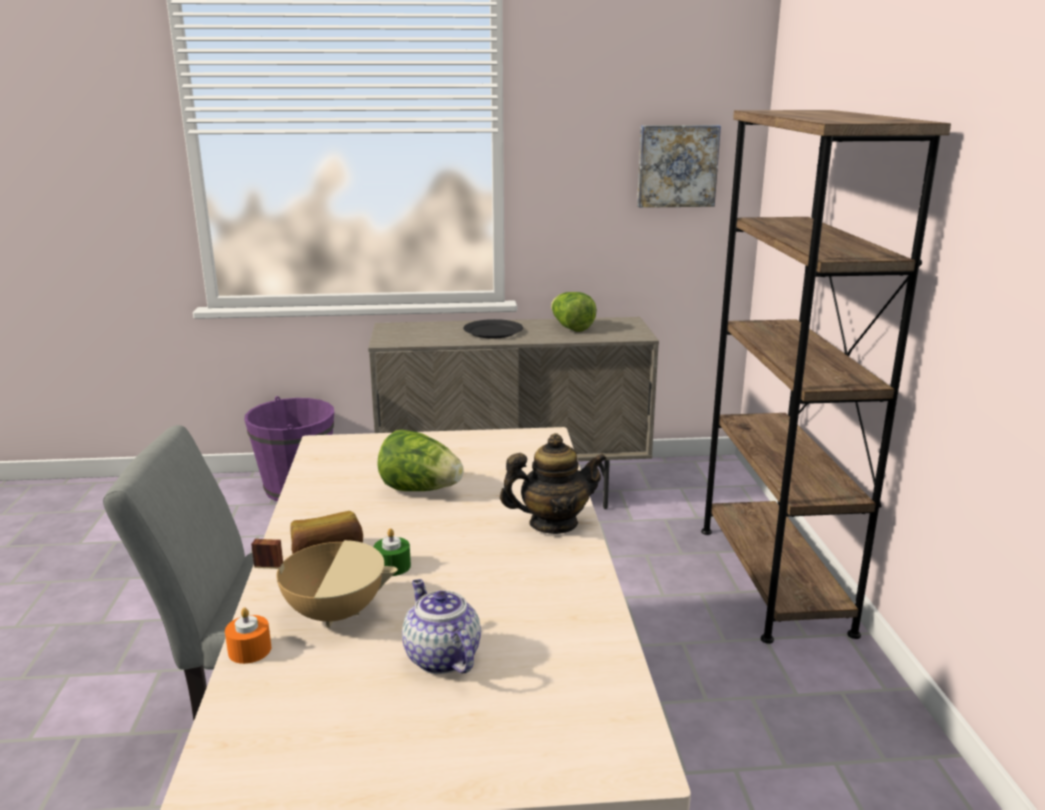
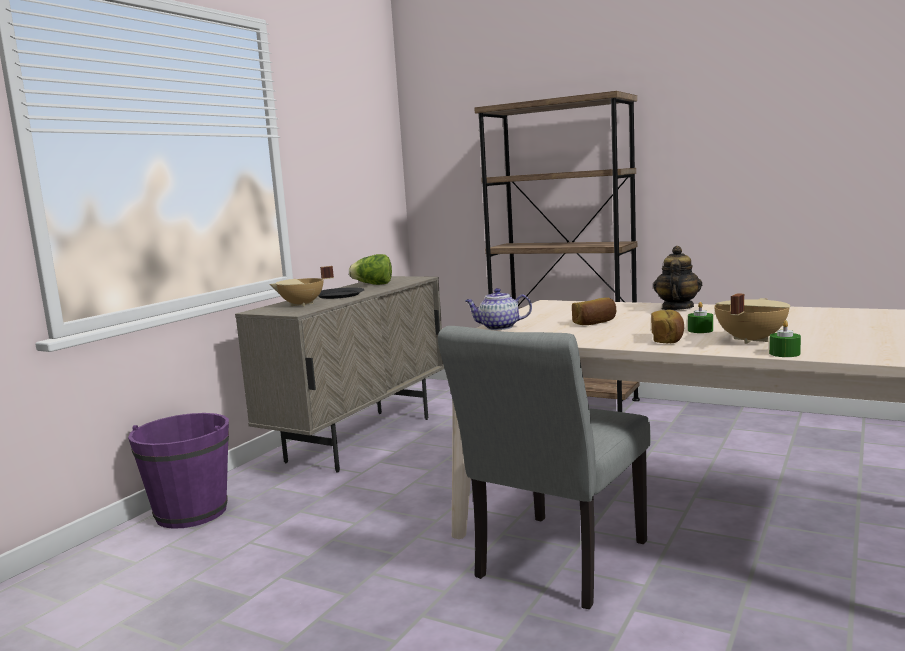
camera: 55 degrees left, 10 degrees down
(249, 650) = (784, 353): orange candle -> green candle
(420, 489) = (595, 322): lettuce -> bread
(429, 333) = (302, 304): none -> beige cooking pot
(440, 657) = (814, 328): teapot -> teapot (498, 327)
(677, 166) = (368, 166): picture -> none

